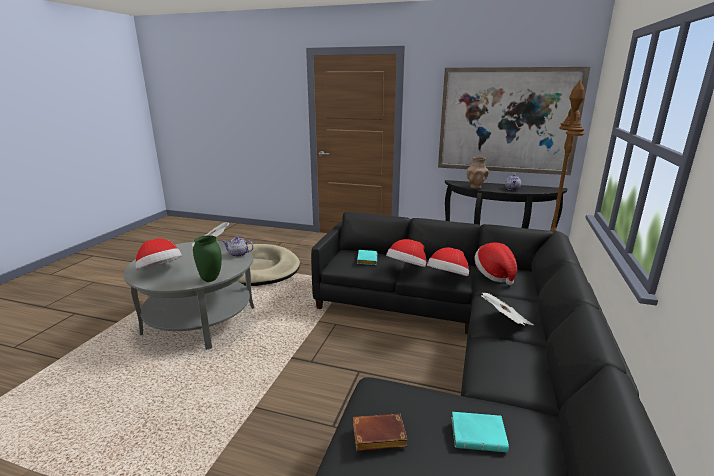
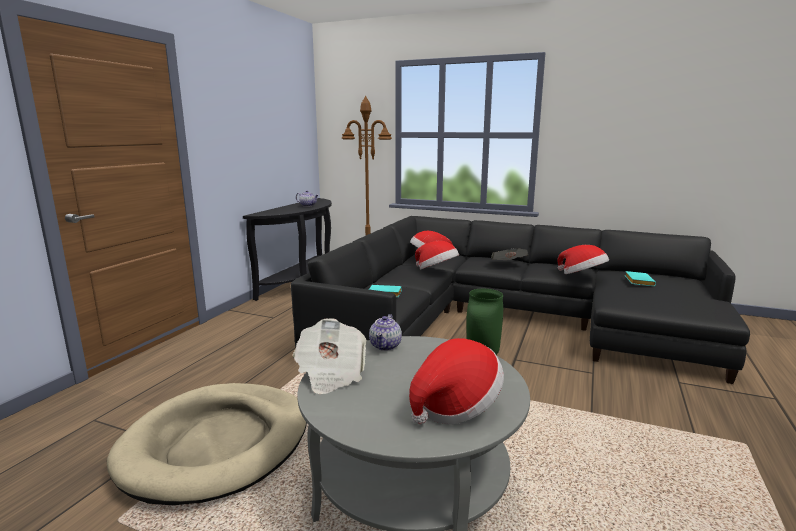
camera: 85 degrees left, 5 degrees down
(377, 437) = (664, 302): brown book -> none
(407, 269) = (413, 281): hat -> hat (582, 276)
(475, 187) = (290, 211): brown vase -> none
(507, 120) = (275, 138): picture -> none

